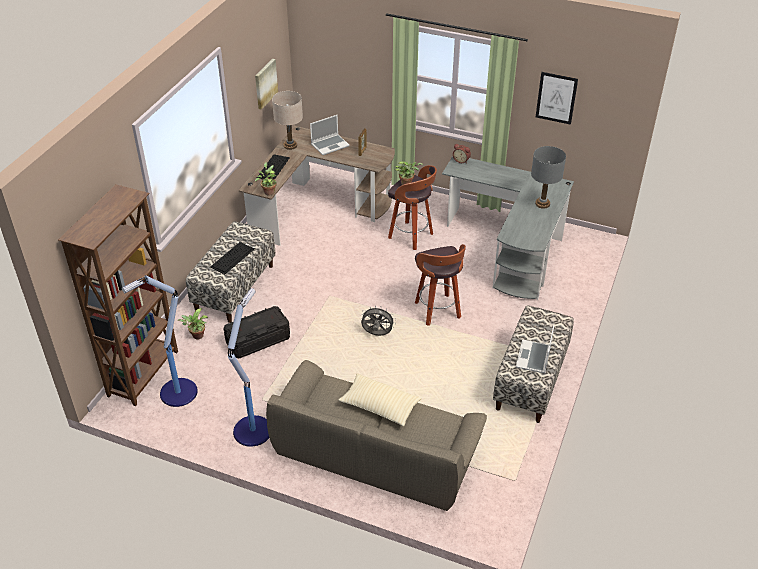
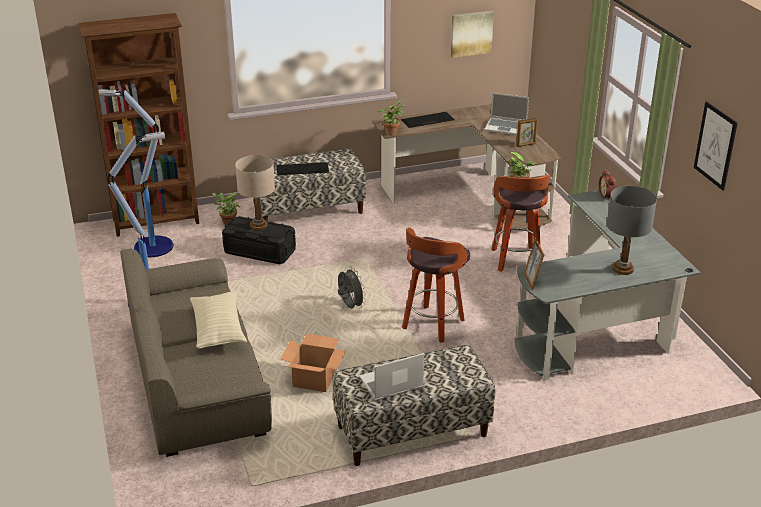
camera: 50 degrees right, 10 degrees down
(290, 145) = (471, 113): beige table lamp -> beige table lamp (258, 226)
(437, 395) = (313, 380): none -> cardboard box
(518, 242) = (532, 281): none -> picture frame

